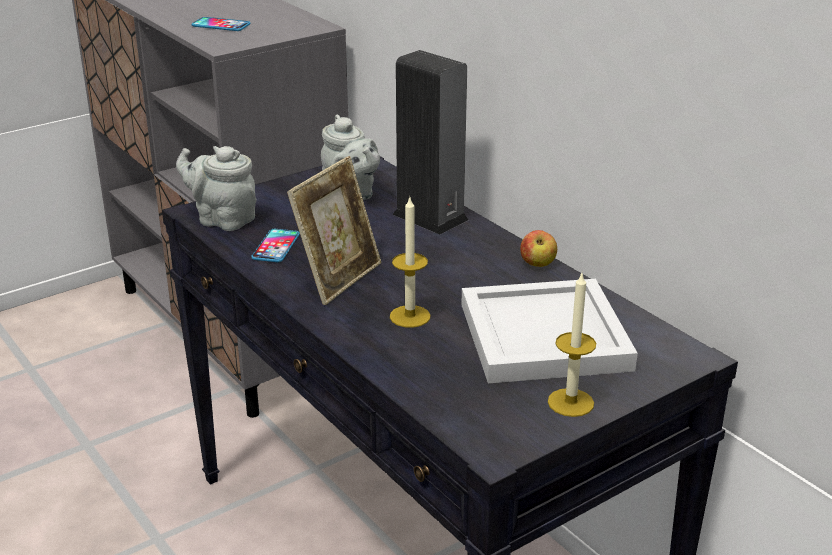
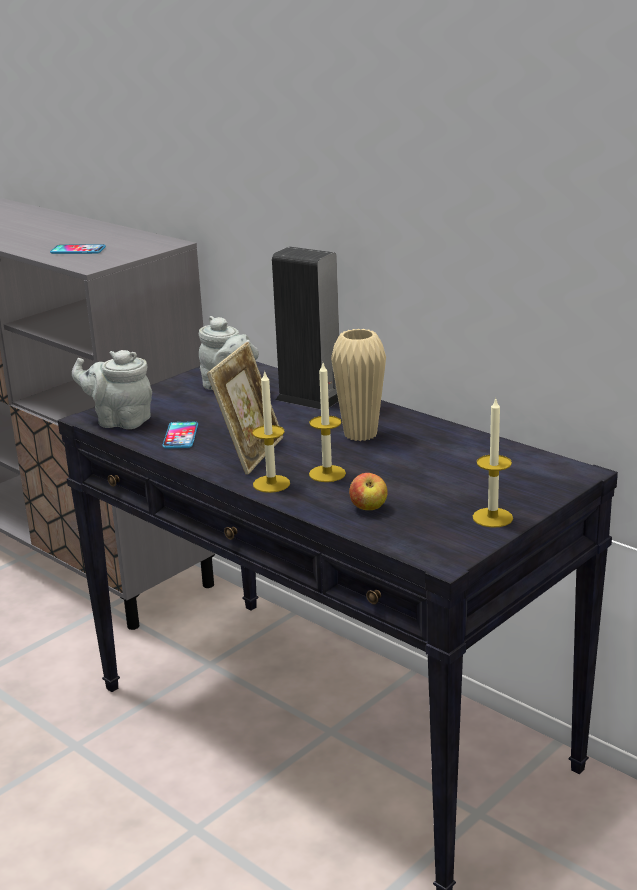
camera: 10 degrees left, 5 degrees down
(345, 321) = (271, 484): none -> candle
(465, 270) = (360, 434): none -> beige vase
(537, 264) = (421, 422): apple -> apple (368, 508)
(546, 335) = (451, 473): white tray -> none

